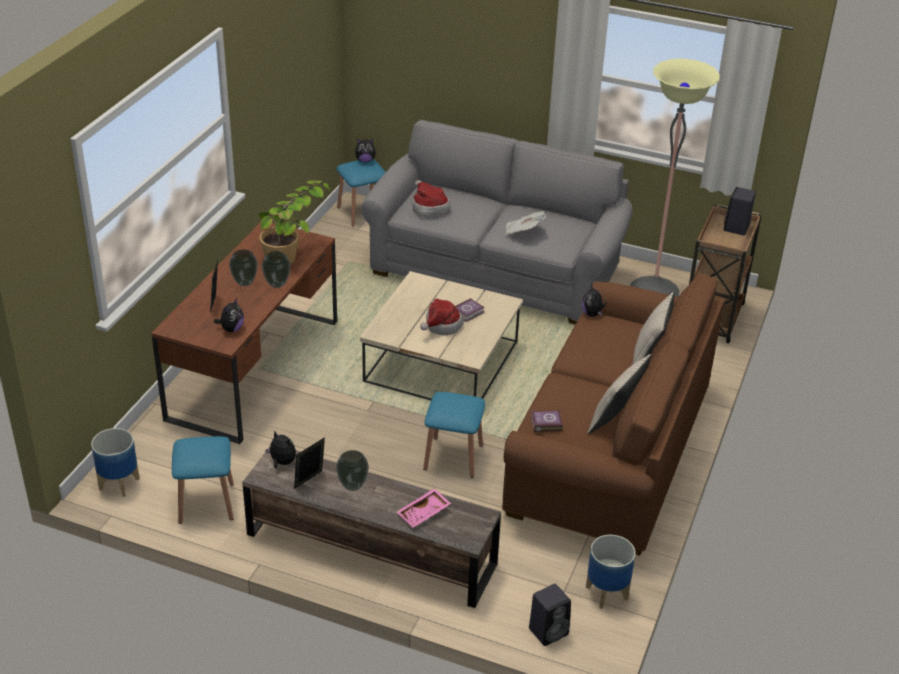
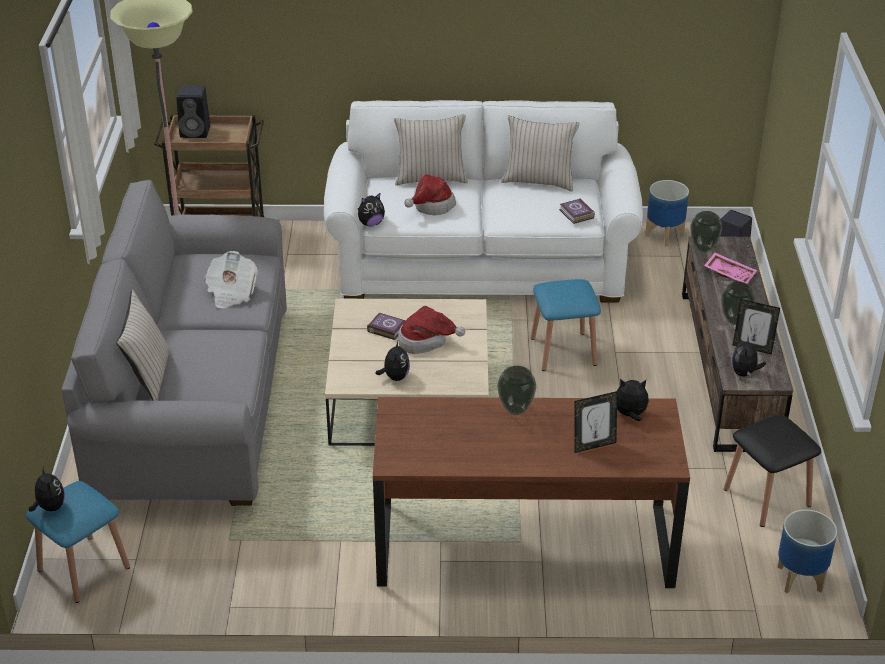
camera: 110 degrees left, 0 degrees up
(206, 503) = (767, 497): blue stool -> black stool
(244, 283) = (531, 438): vase -> vase (703, 249)
(295, 255) = (439, 417): potted plant -> none
(407, 302) = (395, 377): none -> plush toy
(429, 208) = (210, 377): hat -> hat (431, 205)
(444, 189) = (149, 377): none -> beige pillow
(610, 449) = (481, 263): brown sofa -> white sofa

